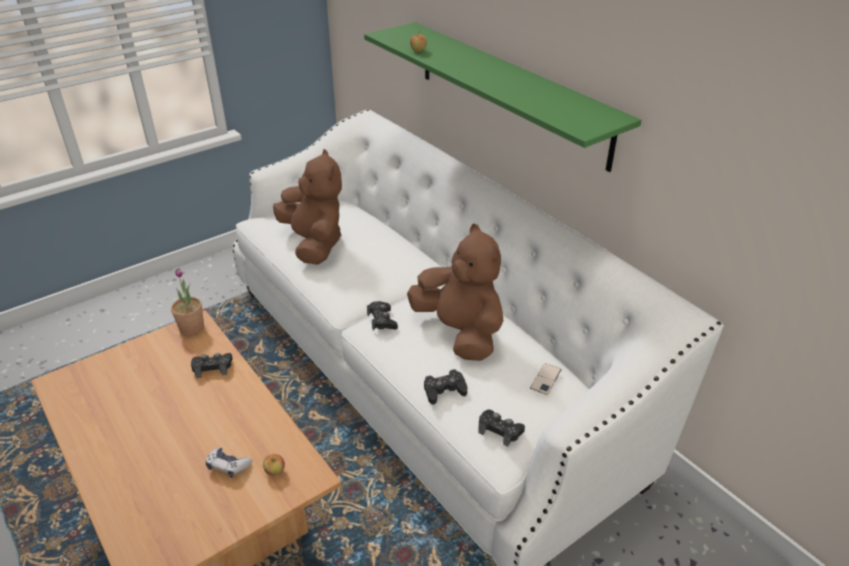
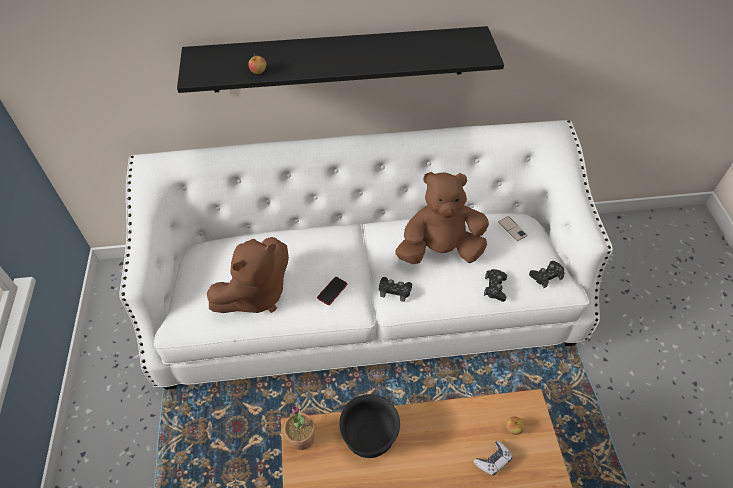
camera: 60 degrees left, 15 degrees up
(212, 367) = (369, 436): black game controller -> black bowl
(314, 244) = (256, 294): brown plush toy -> brown plush toy turned 135 degrees clockwise
(350, 282) = (332, 291): none -> phone
(509, 92) = (338, 59): green shelf -> black shelf

